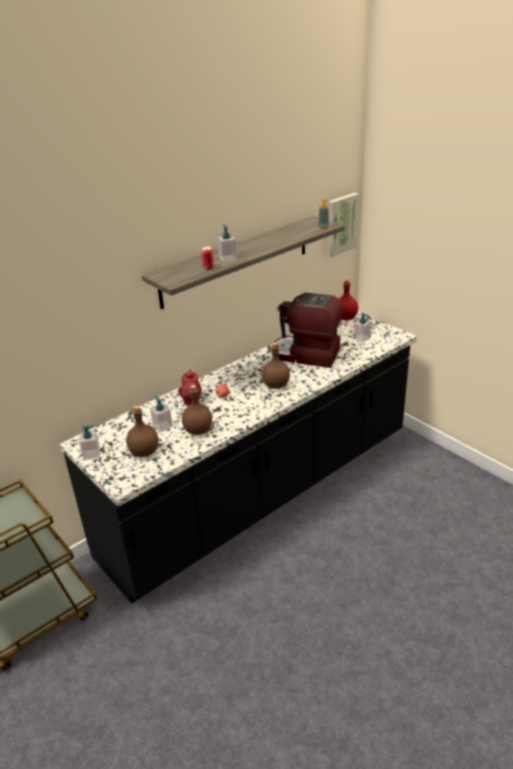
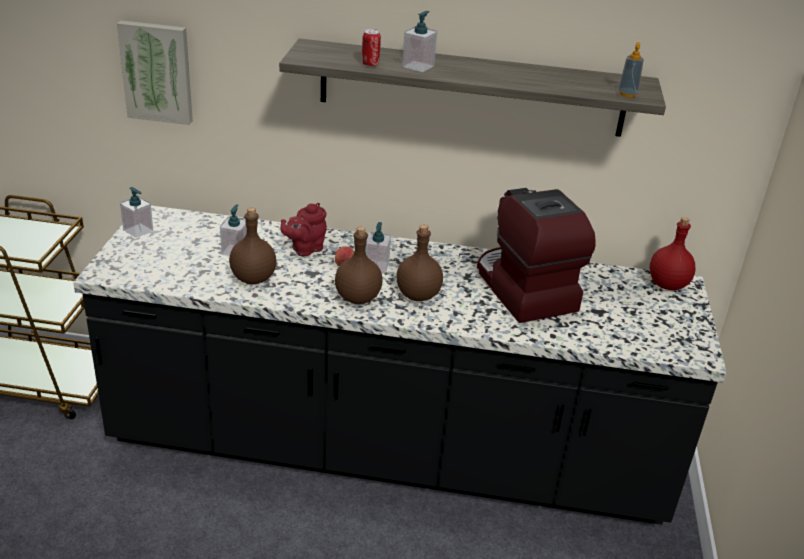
camera: 45 degrees right, 0 degrees up
(144, 451) = (175, 260): brown bottle -> brown bottle (358, 298)
(340, 224) = (723, 119): picture -> picture (157, 72)
(362, 338) = (636, 321): soap dispenser -> soap dispenser (376, 266)

